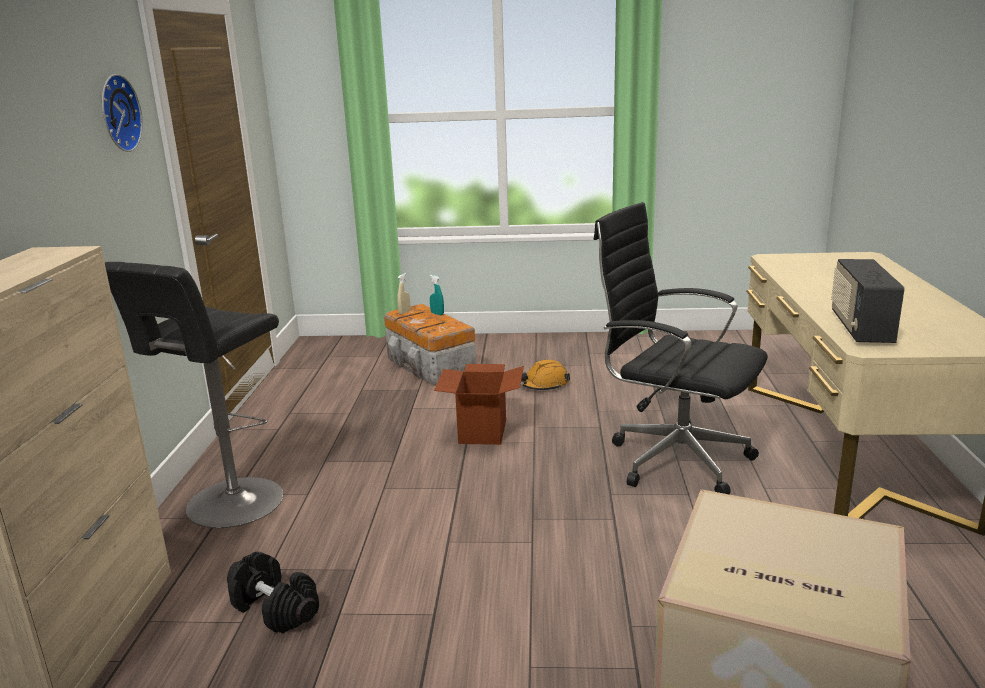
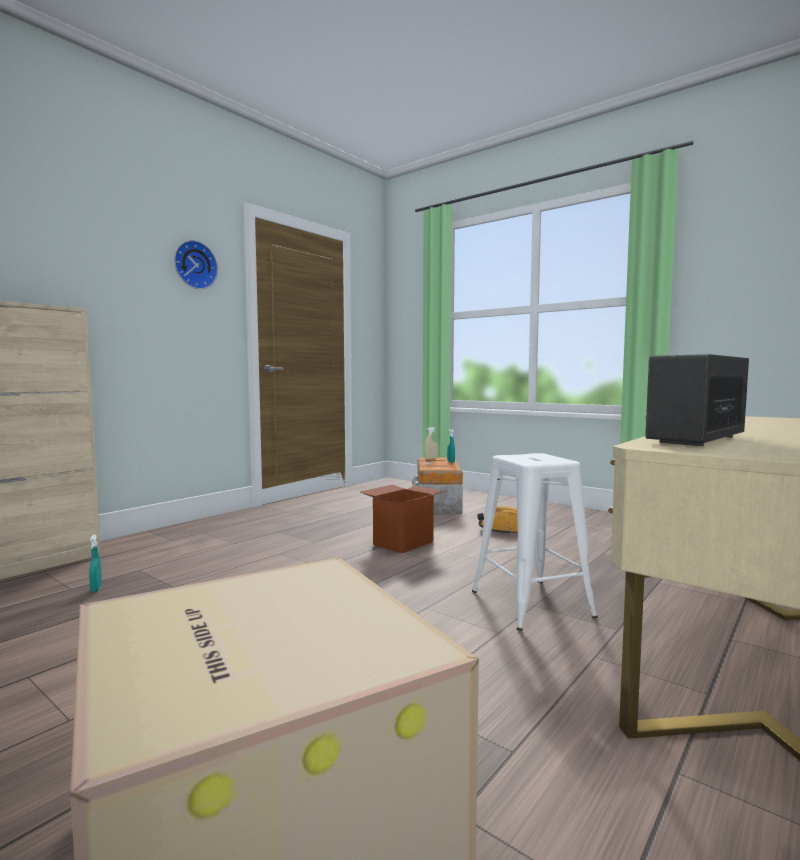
camera: 35 degrees right, 15 degrees down
(230, 505) = (189, 536): black stool -> none
(274, 609) = (96, 589): black dumbbell -> turquoise spray bottle
(673, 459) = (531, 603): black office chair -> white stool

